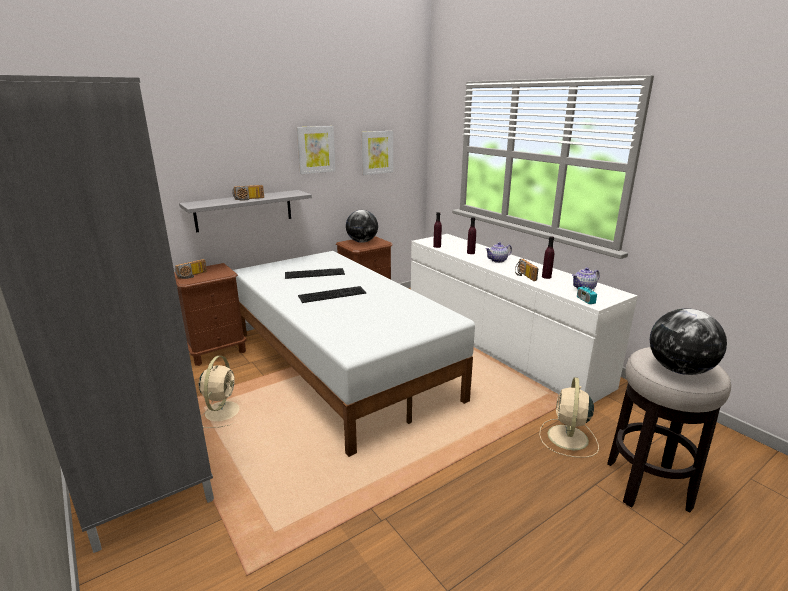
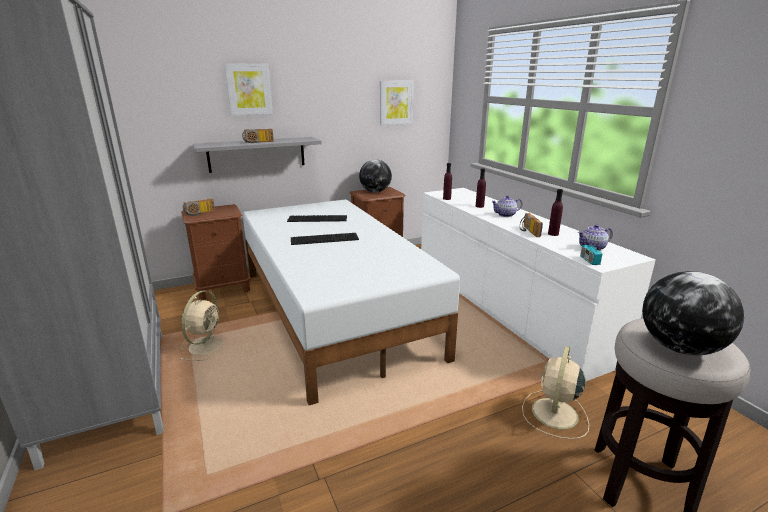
camera: 10 degrees right, 0 degrees up
(316, 149) = (331, 97): picture -> picture (249, 89)

